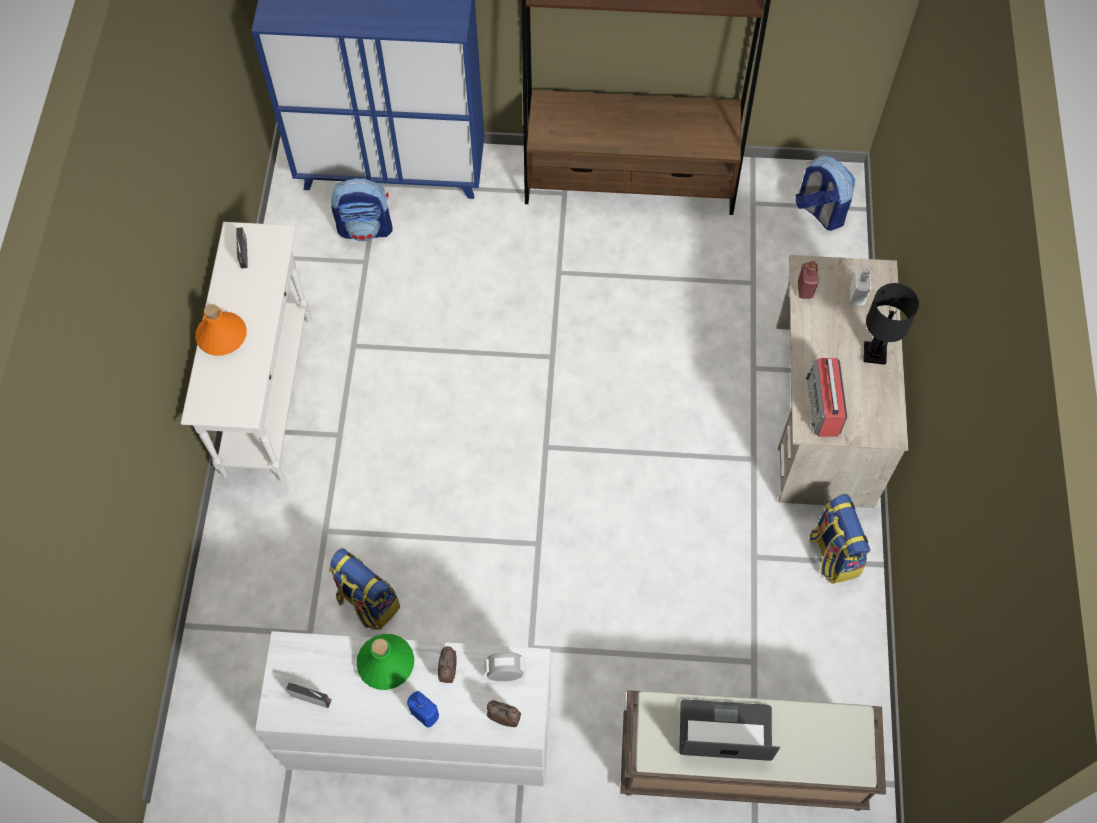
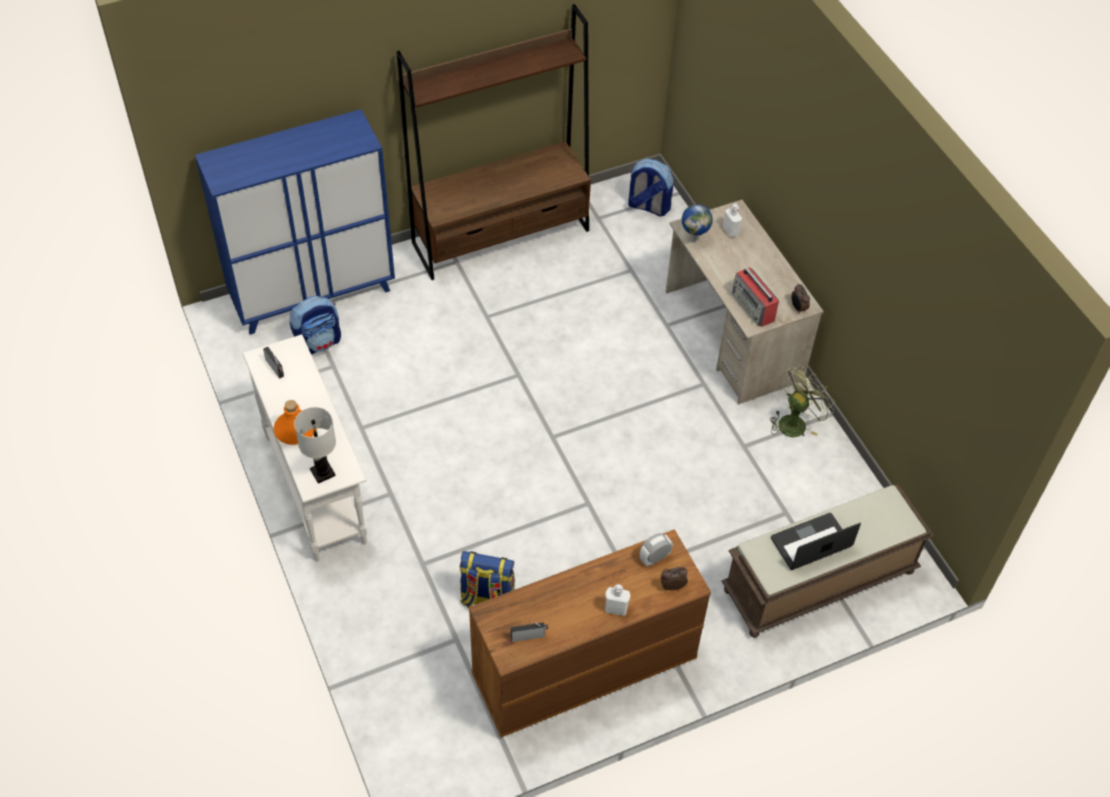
camera: 30 degrees left, 10 degrees down
(219, 399) = (323, 473): none -> white table lamp
(386, 663) = (566, 589): green bottle -> none
(419, 734) = (583, 668): white dresser -> brown dresser
(425, 714) = (616, 609): blue bottle -> white bottle
(448, 671) = (613, 575): alarm clock -> alarm clock (798, 308)
(805, 289) = (694, 240): red bottle -> globe
(833, 554) = (795, 422): backpack -> green fan
(874, 354) = (765, 262): black table lamp -> none

